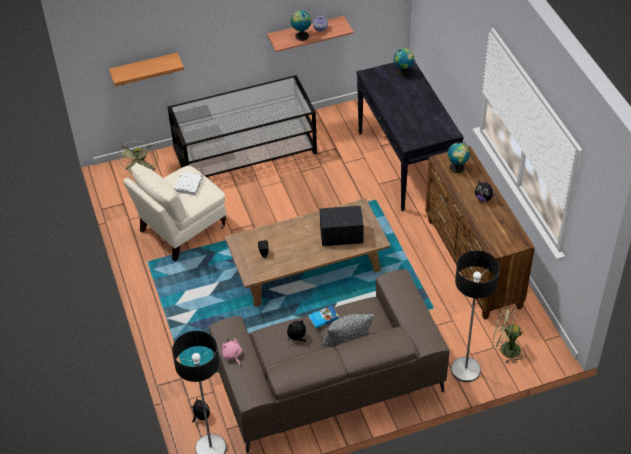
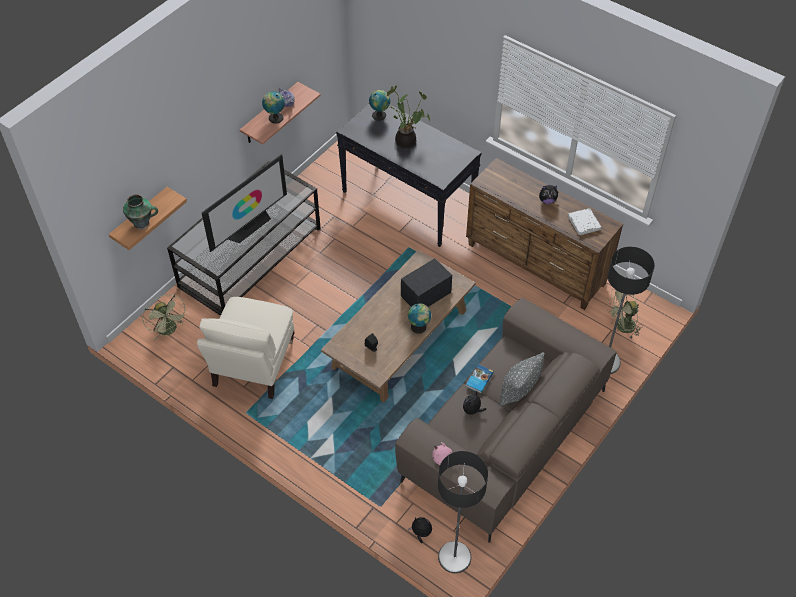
camera: 35 degrees left, 5 degrees up
(137, 71) = (142, 223): none -> vase
(188, 184) = (253, 316): white book -> white book (584, 223)
(239, 117) = (249, 226): none -> television
(407, 101) = (406, 140): none -> potted plant
(457, 168) = (503, 183): globe -> globe (419, 328)

